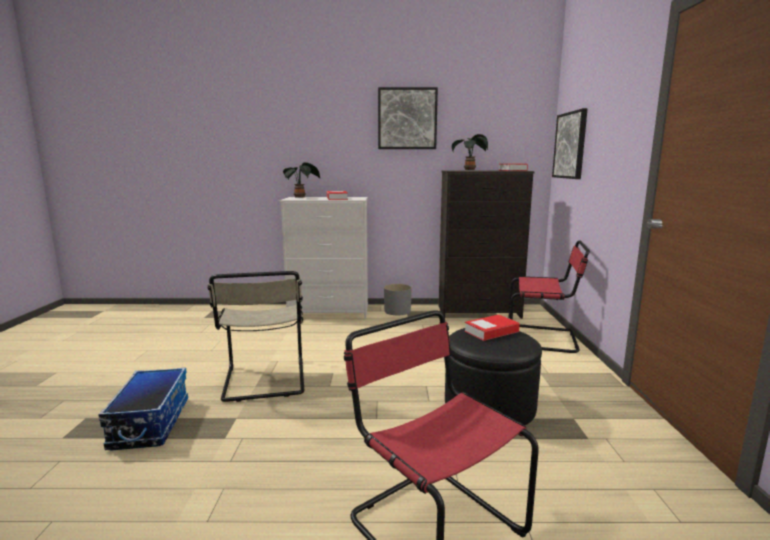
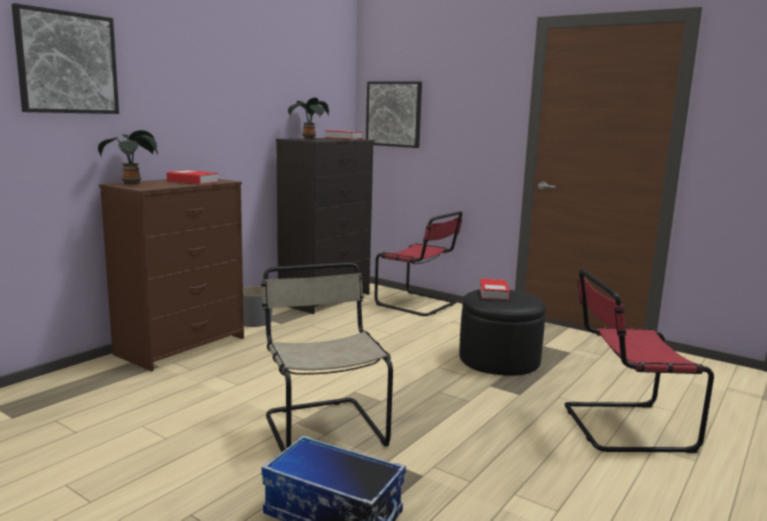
camera: 55 degrees left, 0 degrees up
(264, 382) = (323, 428): beige chair -> beige chair turned 135 degrees counterclockwise
(330, 311) = (182, 346): white dresser -> brown dresser
(407, 119) = (238, 72): picture -> picture (67, 63)
(544, 339) = (419, 304): red chair -> red chair turned 75 degrees clockwise

